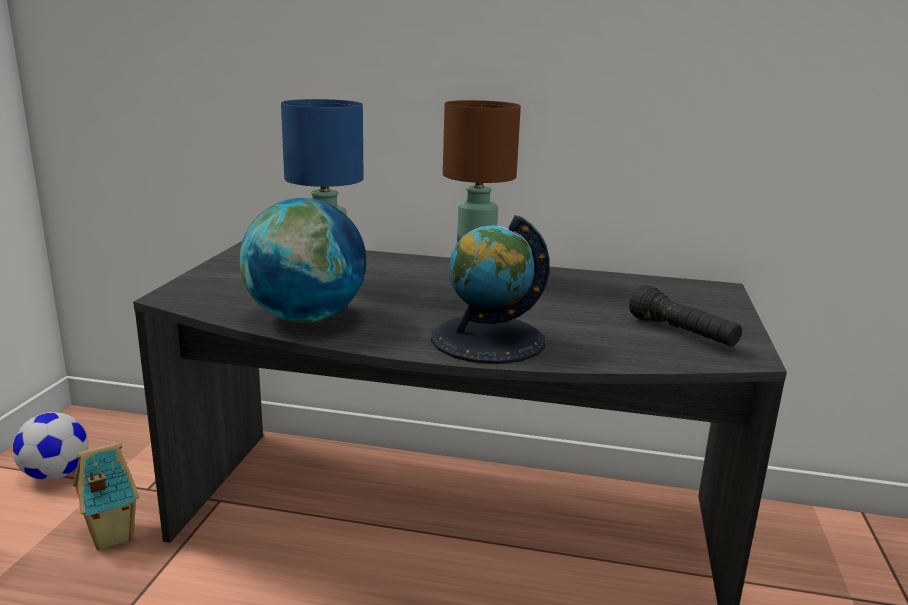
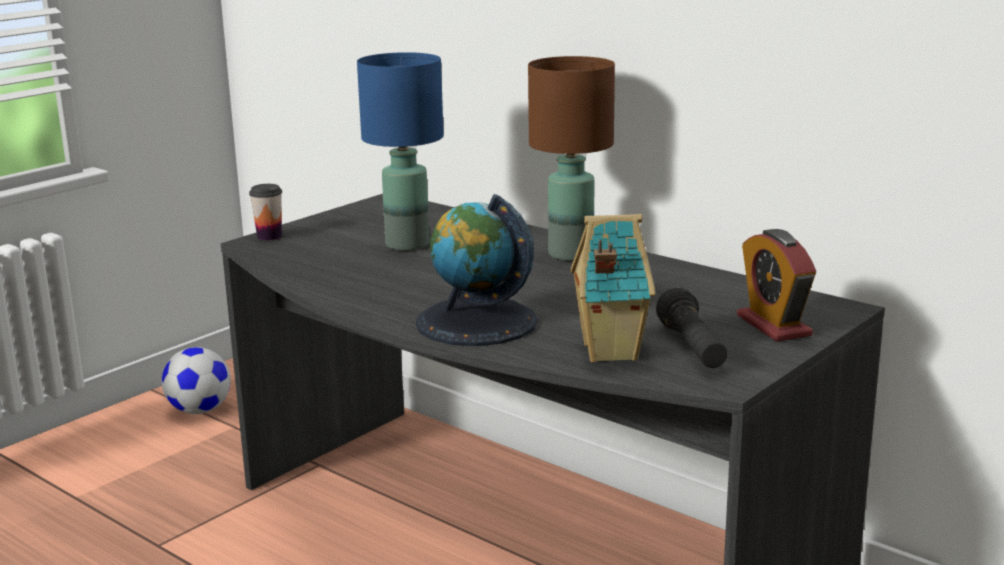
camera: 30 degrees right, 0 degrees up
(110, 536) = (208, 472): toy house -> toy house (608, 352)
(180, 289) = (269, 236): none -> cup
(306, 318) = (340, 278): globe -> none
(702, 307) = (773, 325): none -> alarm clock

